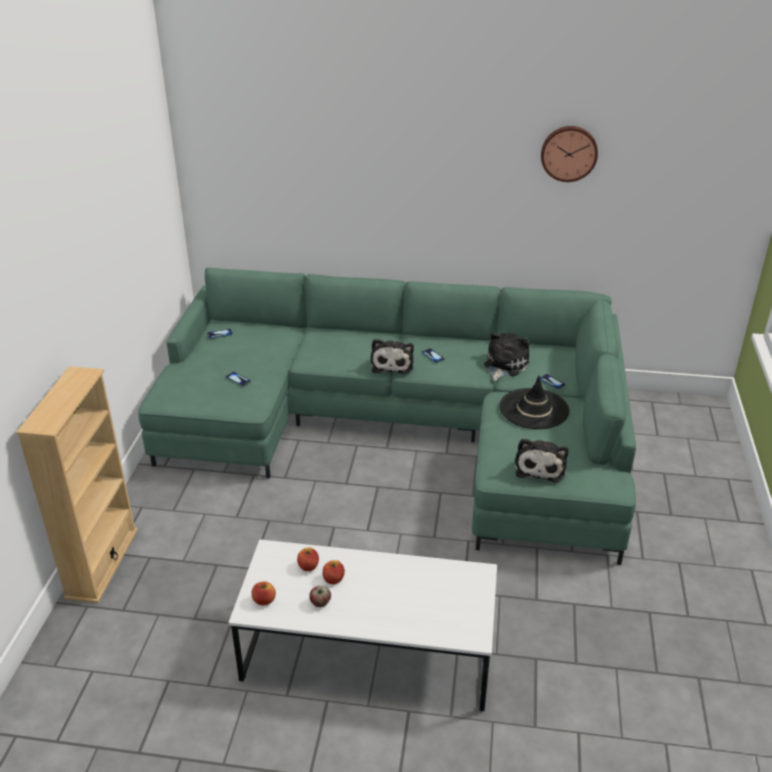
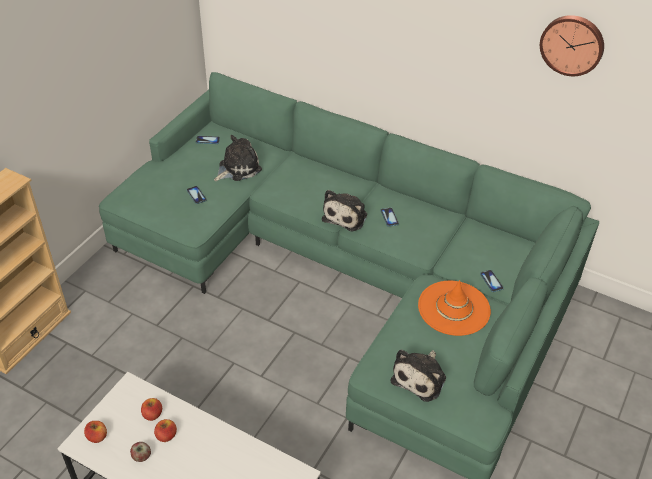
camera: 20 degrees right, 10 degrees up
(504, 365) = (454, 247): plush toy -> plush toy (237, 168)
(534, 409) = (454, 308): black hat -> orange hat

